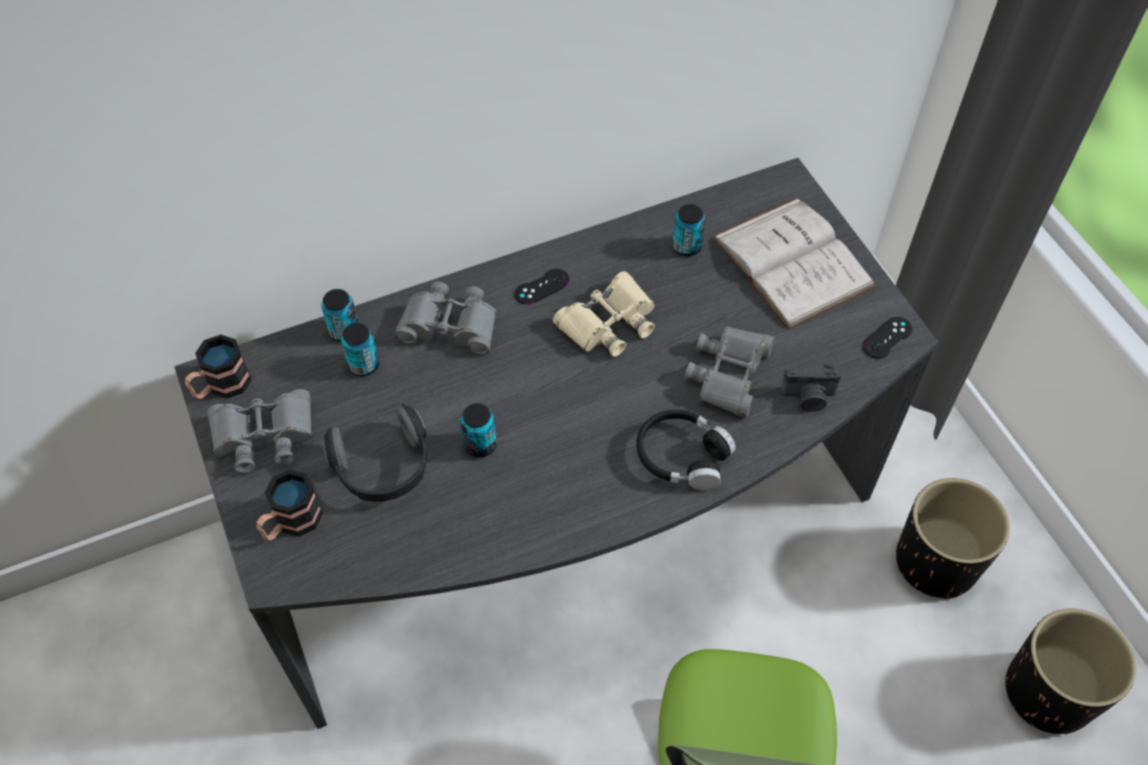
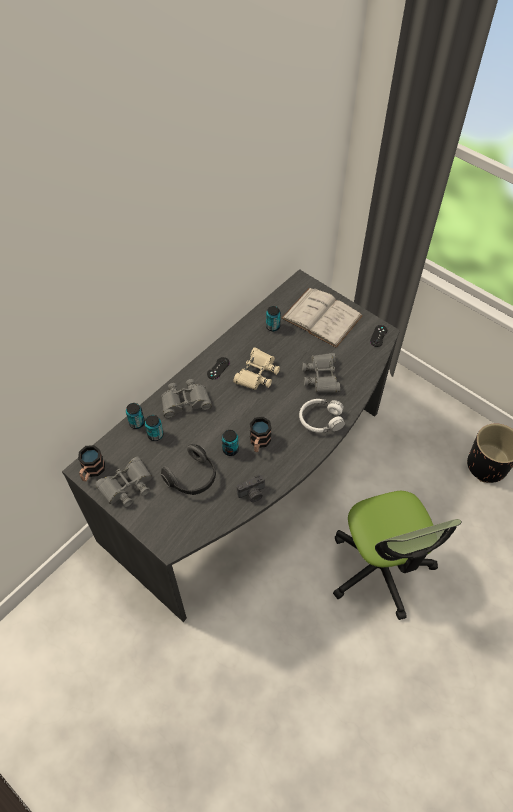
camera: 25 degrees left, 0 degrees up
(291, 523) = (164, 519): mug -> mug (259, 443)
(682, 456) = (321, 419): black headphones -> white headphones
(809, 397) = (360, 374): camera -> camera (252, 494)
(937, 562) = (417, 430): black planter -> none

